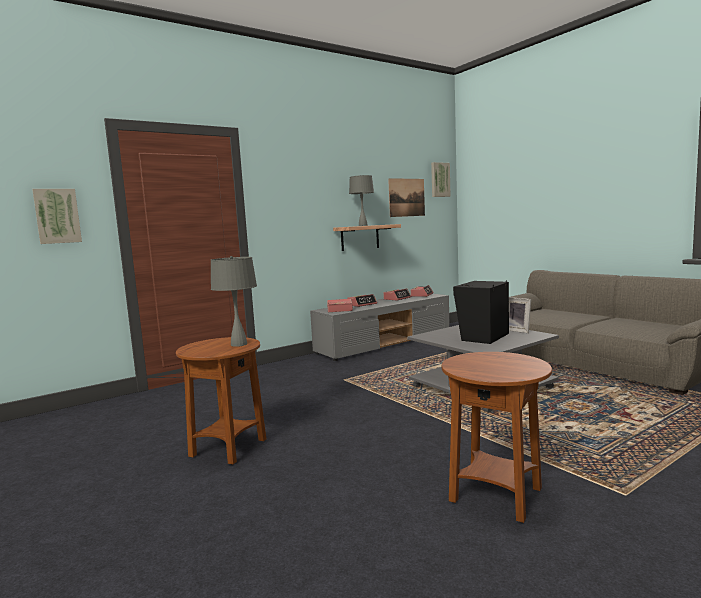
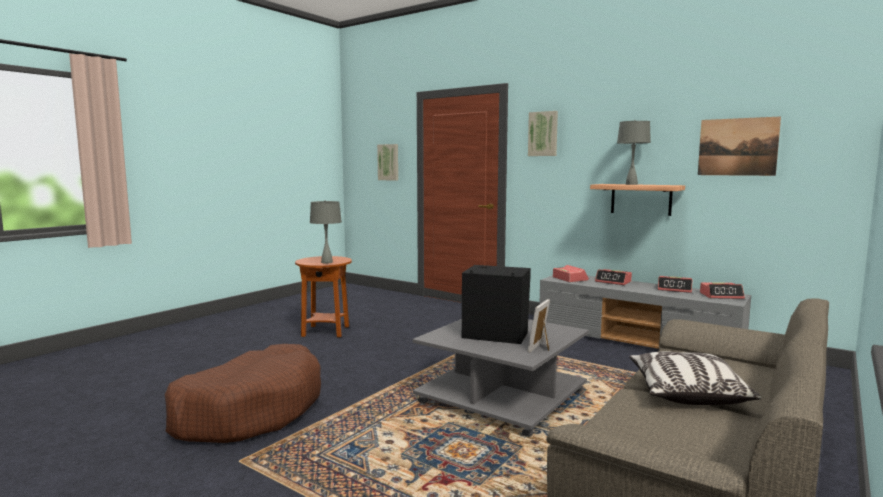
camera: 70 degrees right, 0 degrees up
(439, 180) = (826, 115): picture -> picture (543, 134)
(496, 495) = (249, 411): brown side table -> brown dog bed
(587, 321) = (686, 393): none -> pillow

